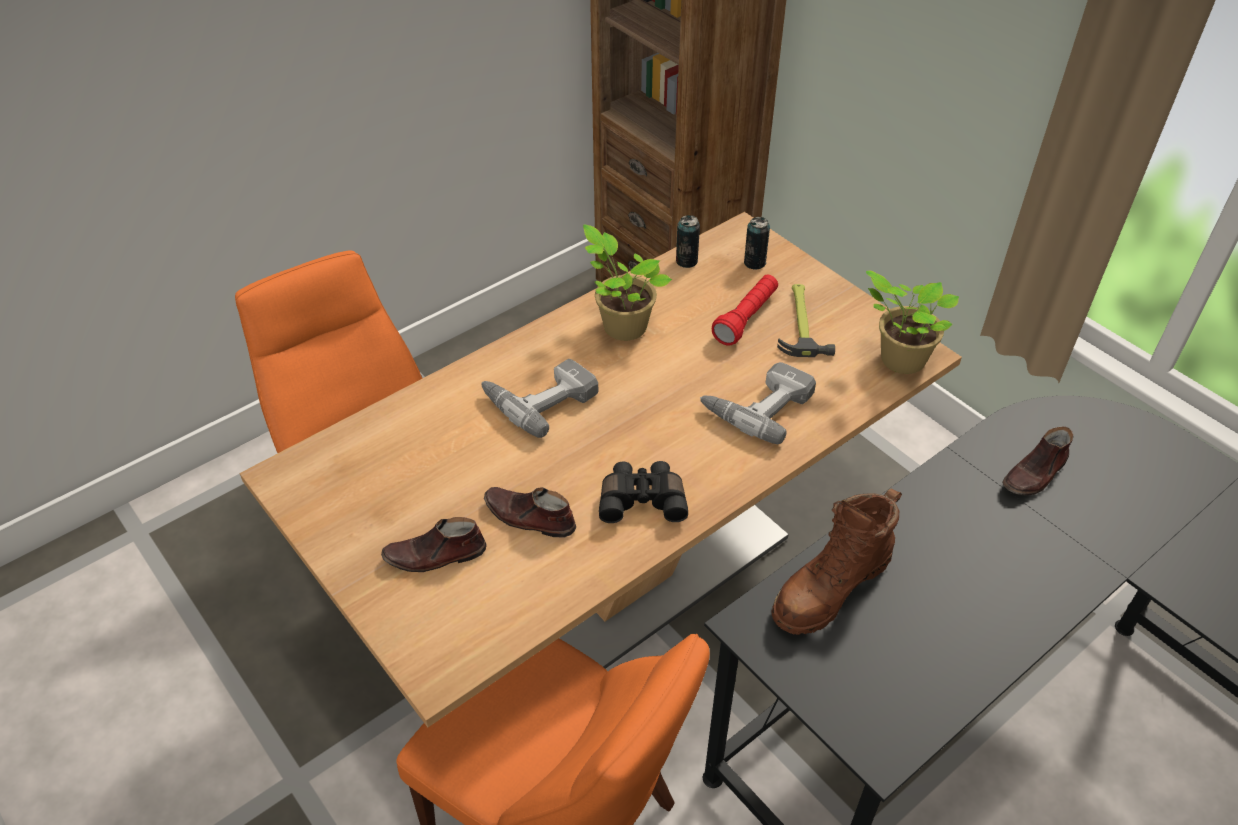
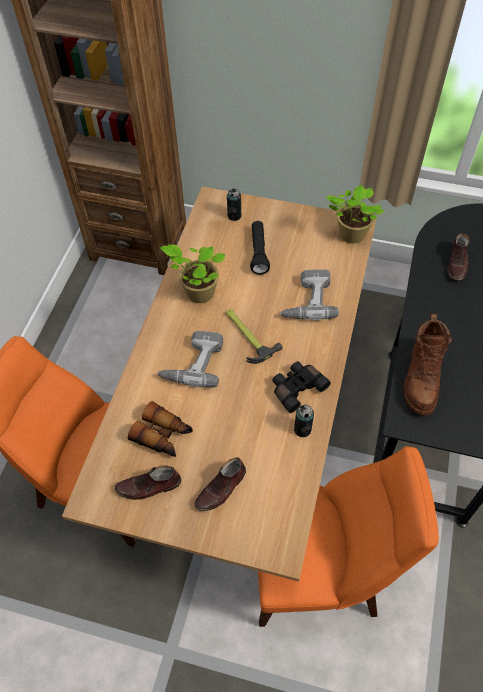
camera: 35 degrees left, 10 degrees up
(427, 457) = (163, 435): none -> binoculars
(529, 517) = (250, 435): brown shoe -> brown shoe (149, 487)
(686, 261) = (197, 234): can -> can (302, 429)
(746, 318) = (258, 252): red flashlight -> black flashlight
(801, 322) = (287, 239): hammer -> hammer (247, 335)

